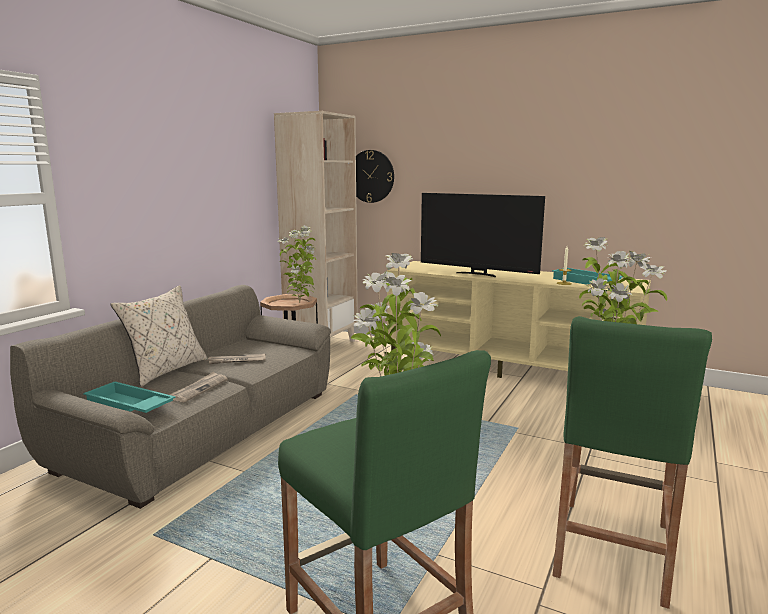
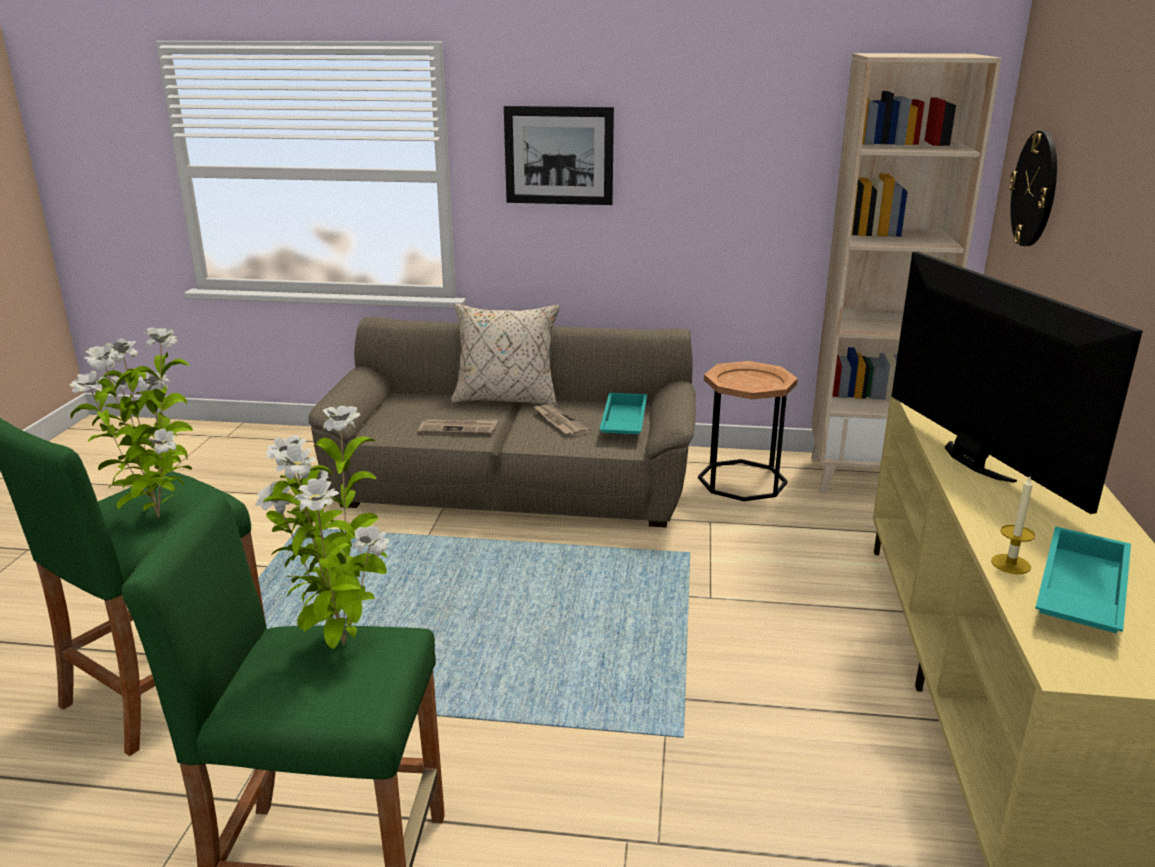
camera: 70 degrees right, 10 degrees up
(128, 406) = (398, 413): turquoise tray -> turquoise tray (622, 422)
(137, 175) = (559, 155): none -> picture
(300, 302) = (762, 387): potted plant -> none
(477, 274) = (972, 462): television -> television turned 150 degrees clockwise

